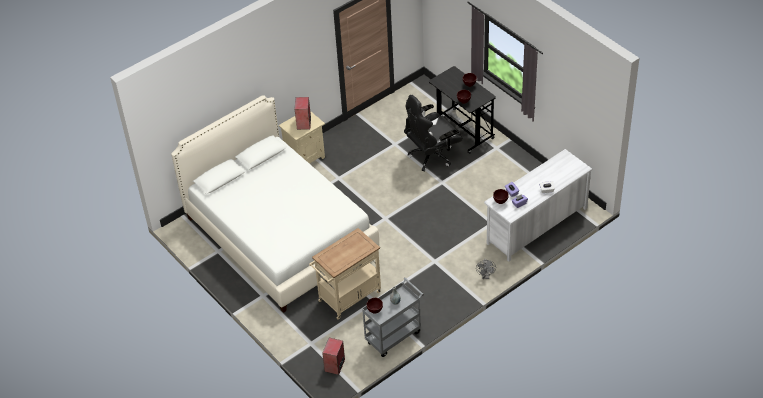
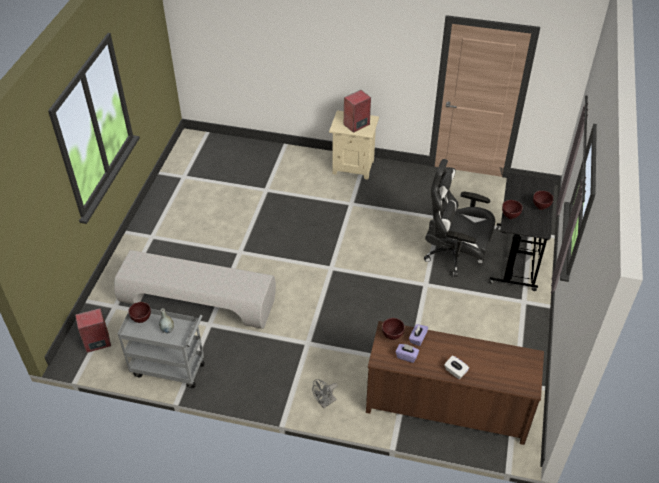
camera: 50 degrees right, 0 degrees up
(281, 234) = (241, 205): white bed -> none
(348, 297) = (198, 300): beige cart -> grey bench
(536, 225) = (446, 407): white dresser -> brown dresser

